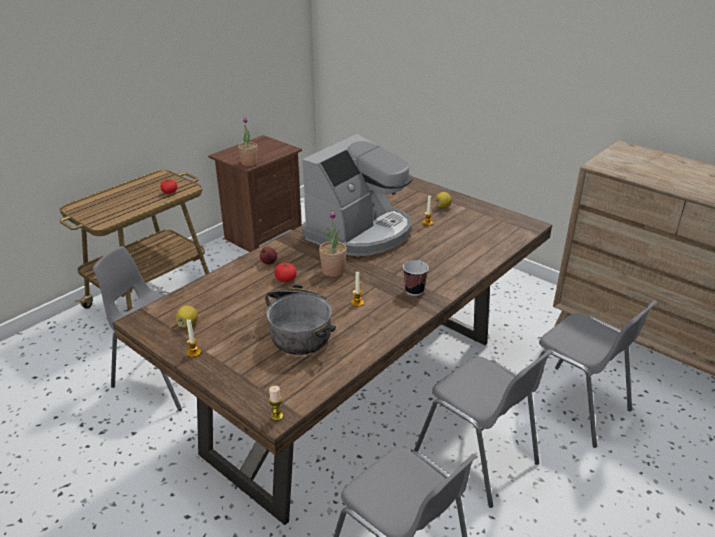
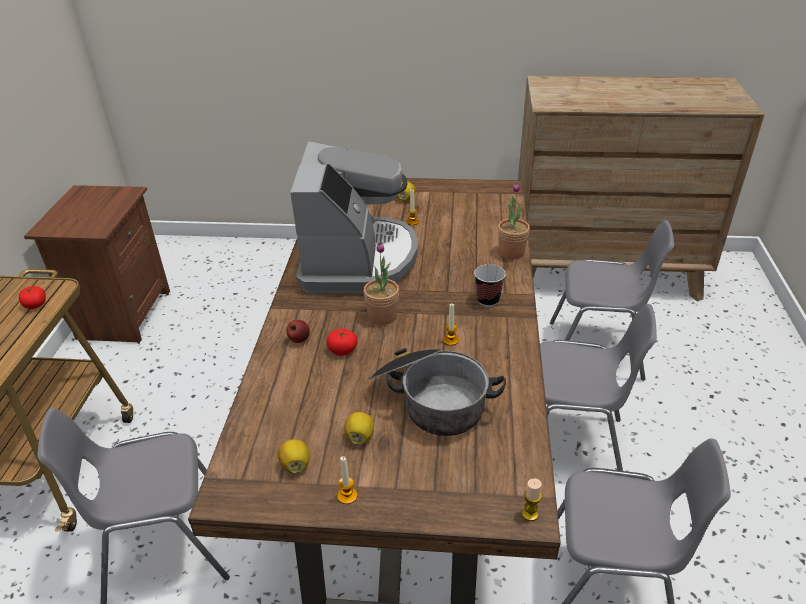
camera: 35 degrees left, 5 degrees up
(237, 328) = (360, 437): none -> lemon
(249, 163) = (96, 227): potted plant -> potted plant (511, 252)

